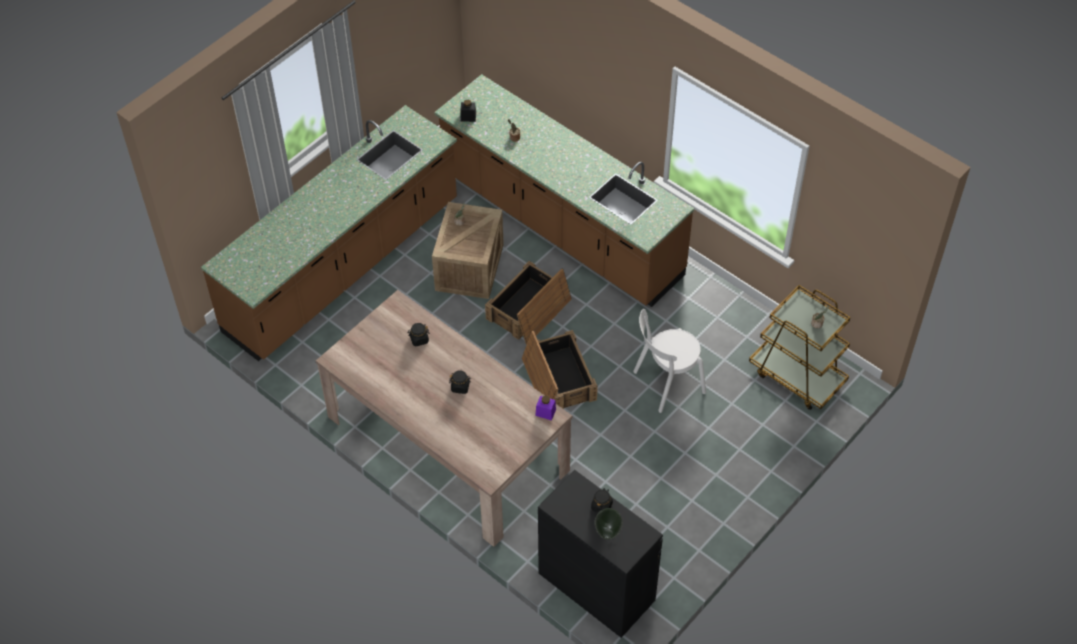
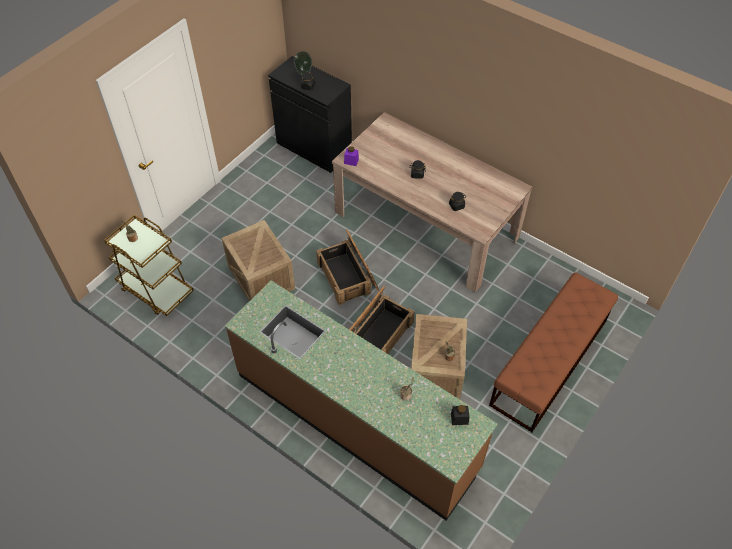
camera: 175 degrees right, 0 degrees up
(343, 267) = (549, 362): brown counter -> brown bench
(666, 383) = (262, 278): white chair -> crate

